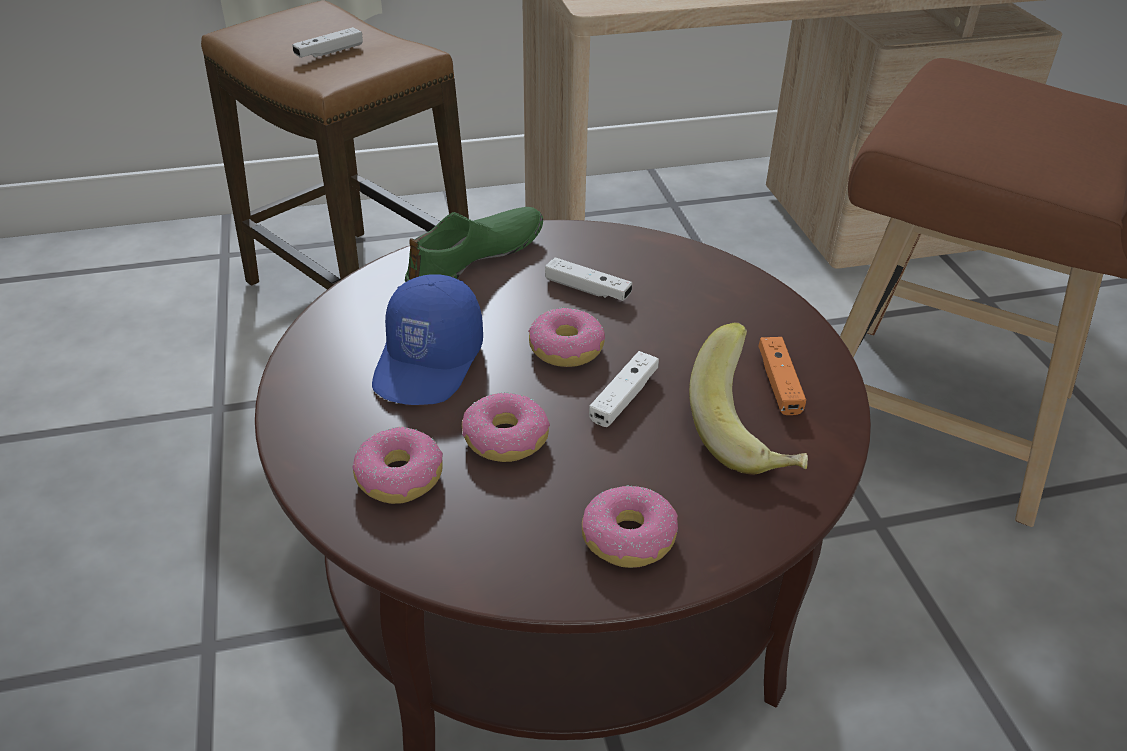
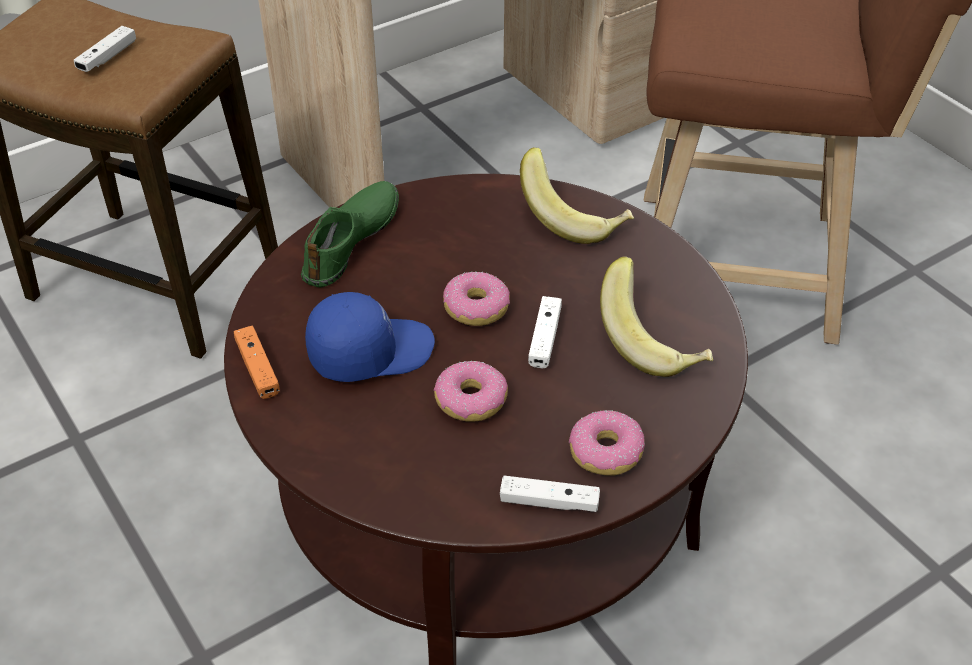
camera: 20 degrees left, 5 degrees up
(399, 476) = (404, 456): donut -> none
(430, 362) = (370, 351): blue cap -> blue cap turned 105 degrees counterclockwise
(587, 289) = (464, 247): white game controller -> white game controller (549, 502)
(721, 288) = (574, 218): none -> banana
(779, 383) = (657, 293): orange game controller -> orange game controller (257, 369)

